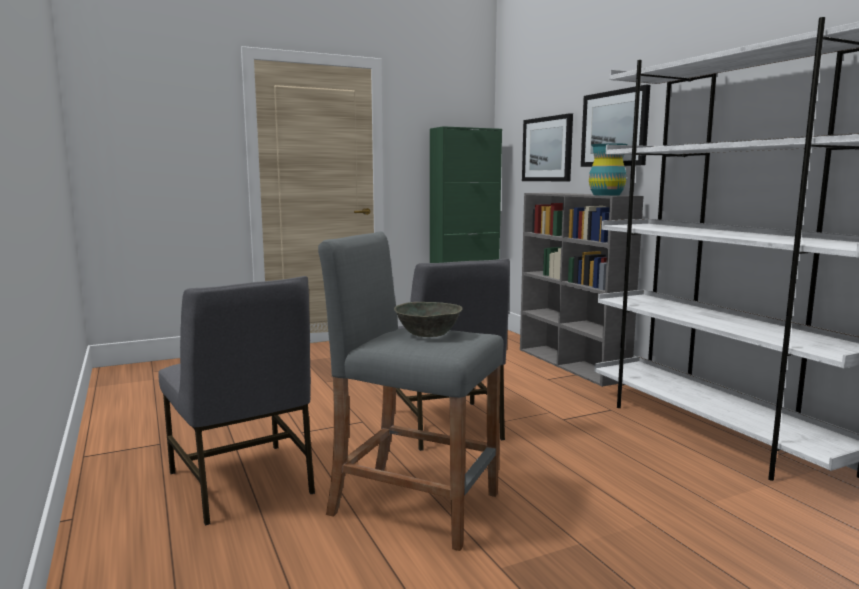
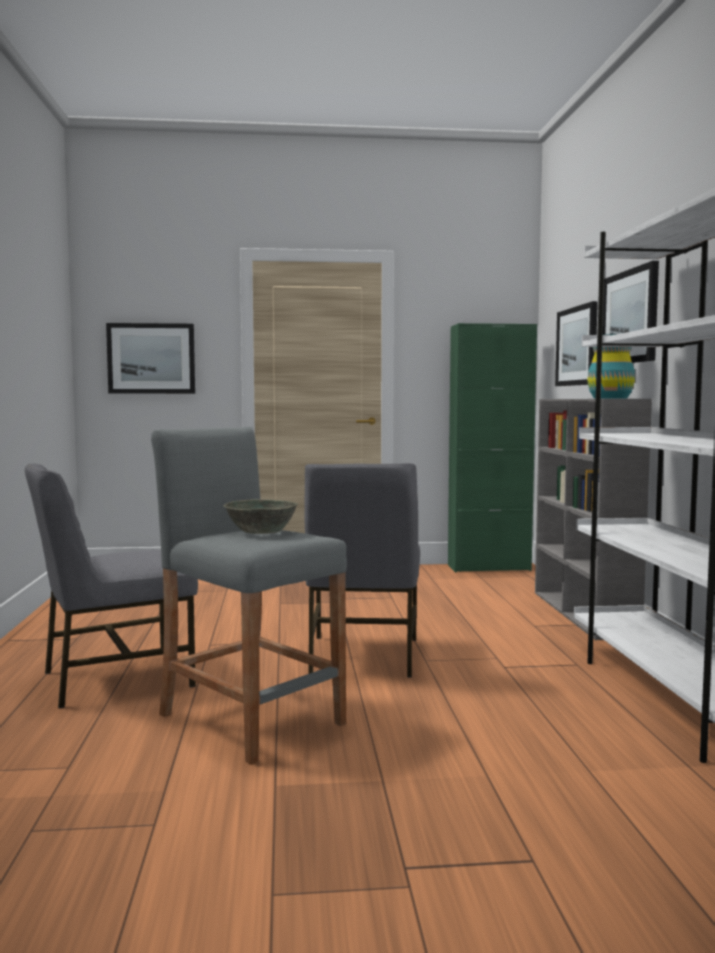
camera: 20 degrees right, 5 degrees down
(156, 153) = (151, 358): none -> picture
(243, 483) = (114, 678): grey chair -> grey chair turned 75 degrees clockwise

